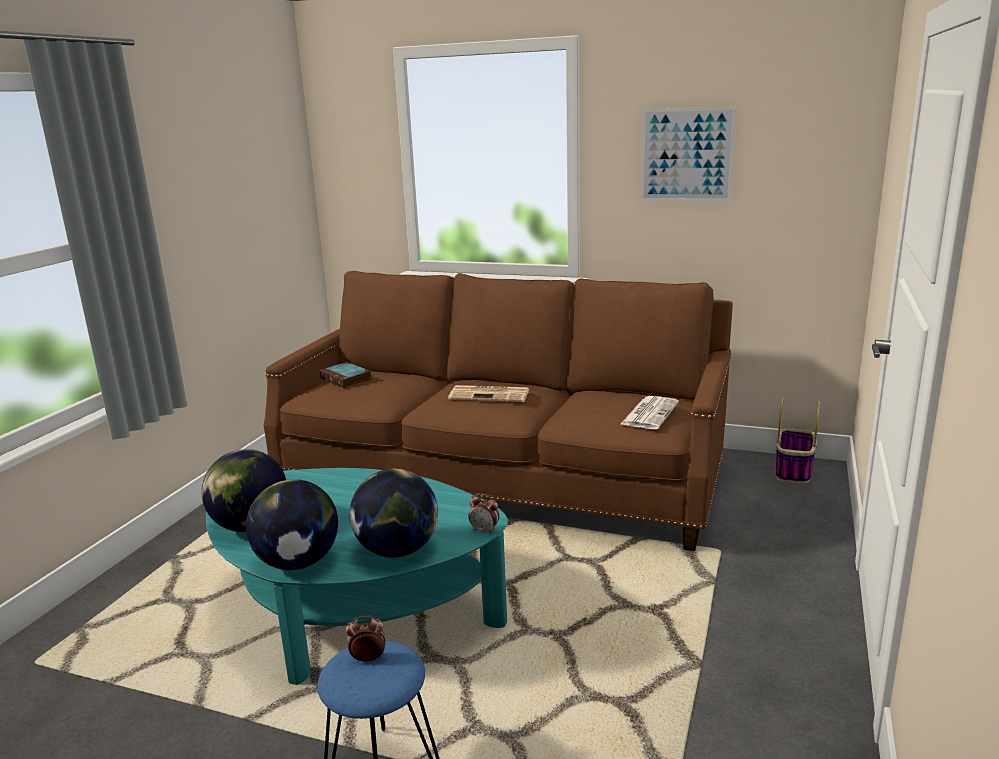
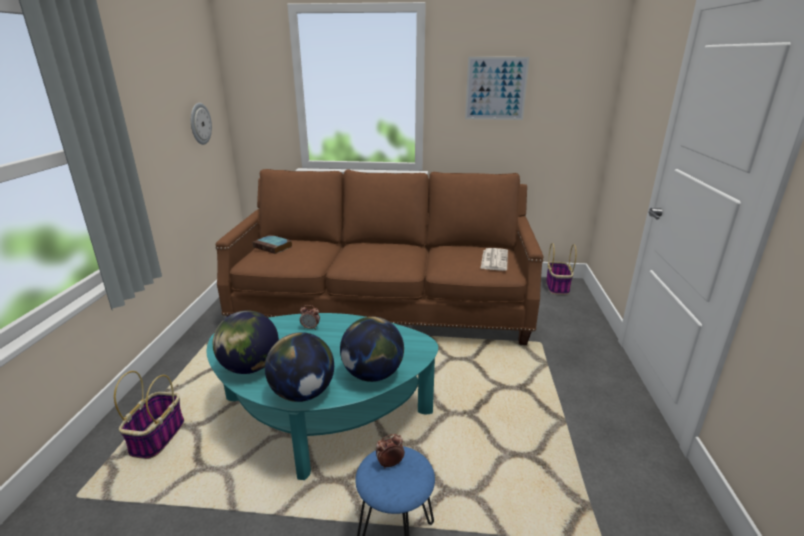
camera: 15 degrees left, 5 degrees up
(145, 609) = (158, 436): none -> basket
(269, 209) = (200, 123): none -> wall clock
(484, 530) = (426, 352): alarm clock -> alarm clock (310, 328)
(490, 395) = (383, 253): newspaper -> none

